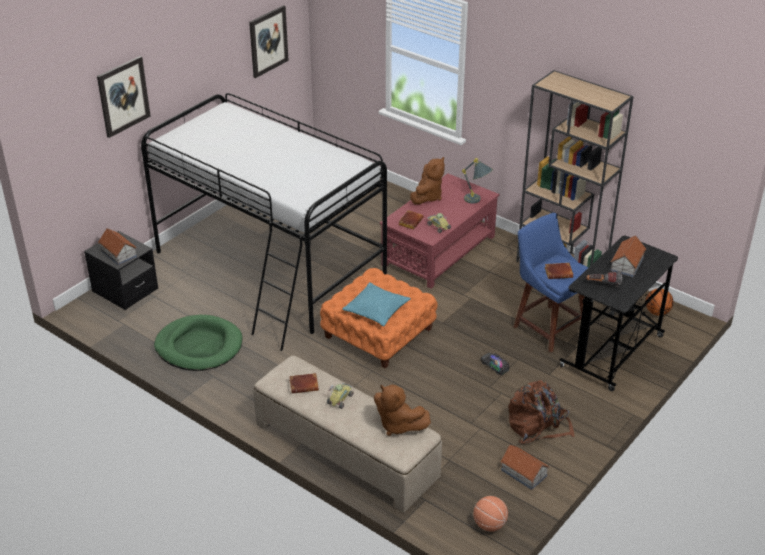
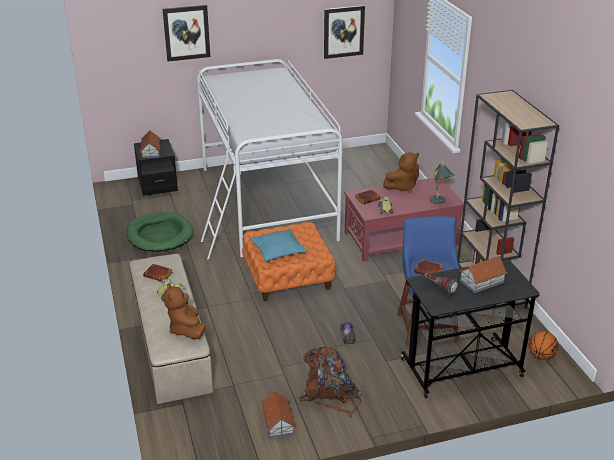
camera: 35 degrees right, 5 degrees down
(270, 266) = (265, 204): black bed -> white bed
(489, 524) = (206, 446): basketball -> none

